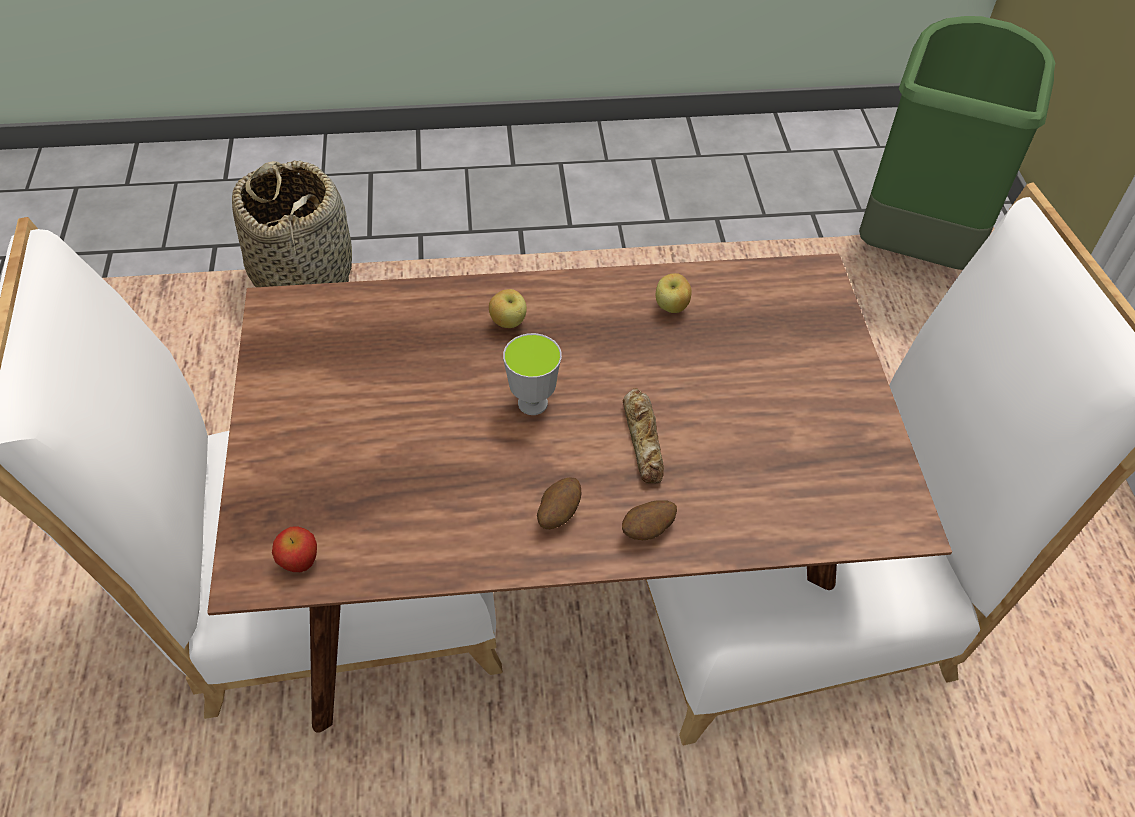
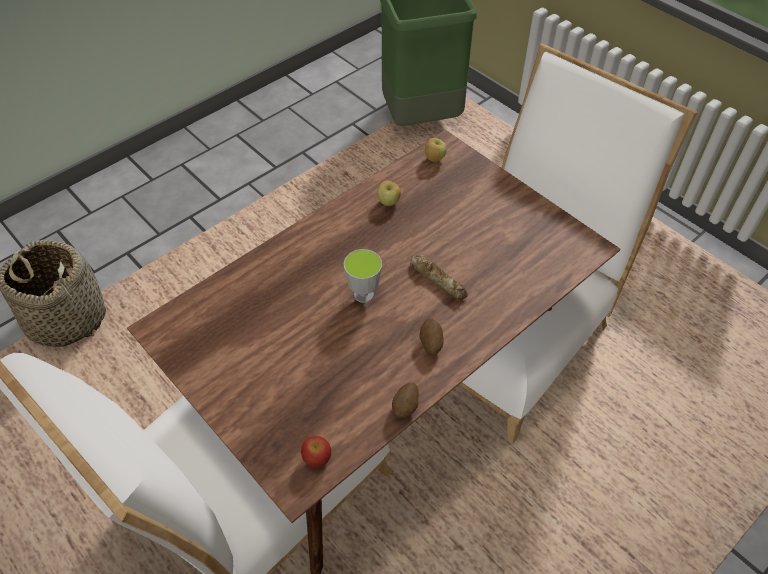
camera: 35 degrees left, 0 degrees up
(508, 322) = (308, 258): apple -> apple (434, 158)
(648, 530) = (482, 324): potato -> potato (405, 407)

